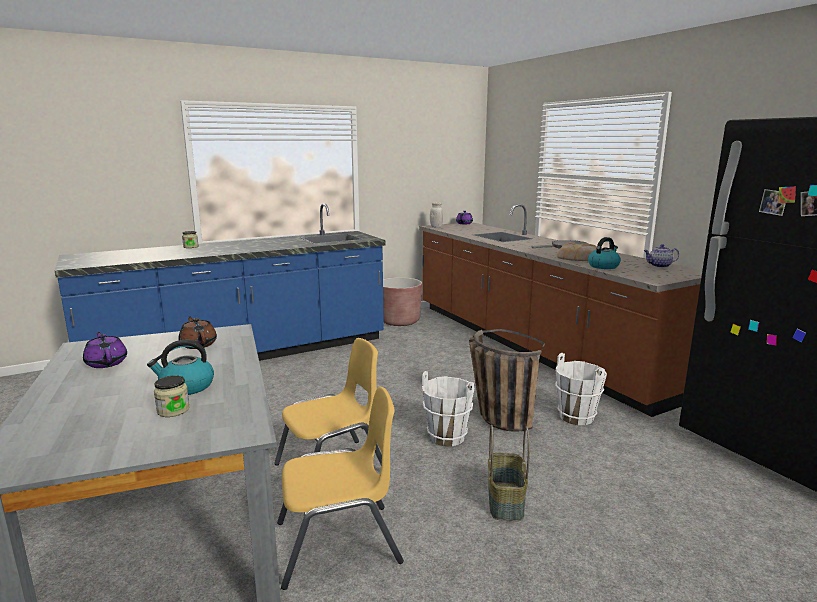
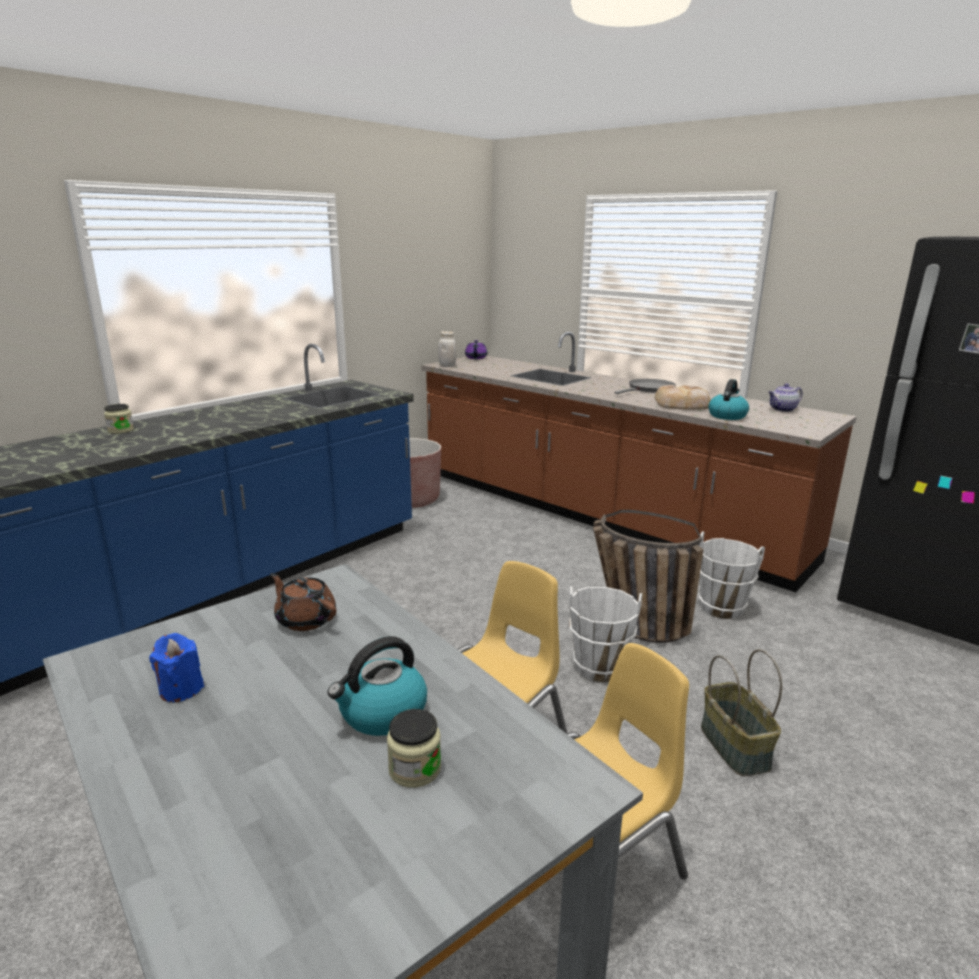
camera: 20 degrees left, 5 degrees up
(106, 363) = (181, 689): purple teapot -> blue candle

